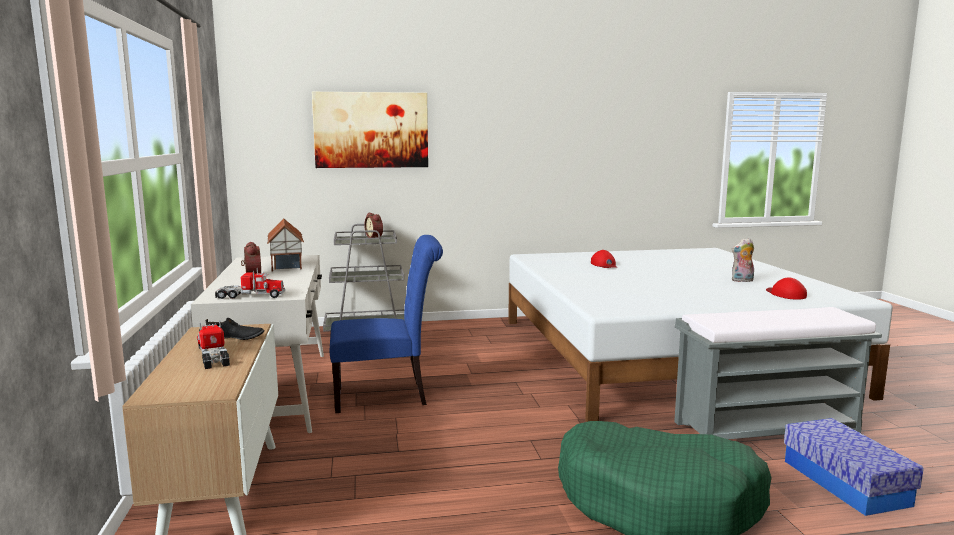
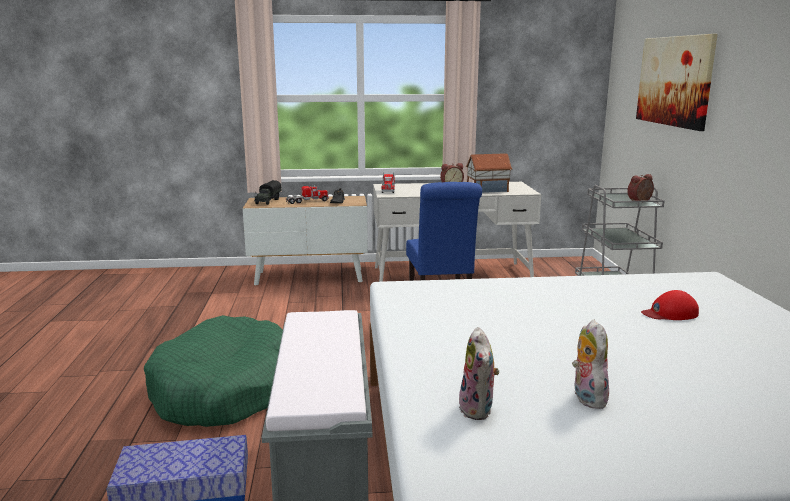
camera: 95 degrees right, 5 degrees up
(187, 384) = (267, 201): none -> toy truck
(785, 294) = (478, 410): red cap -> plush toy

